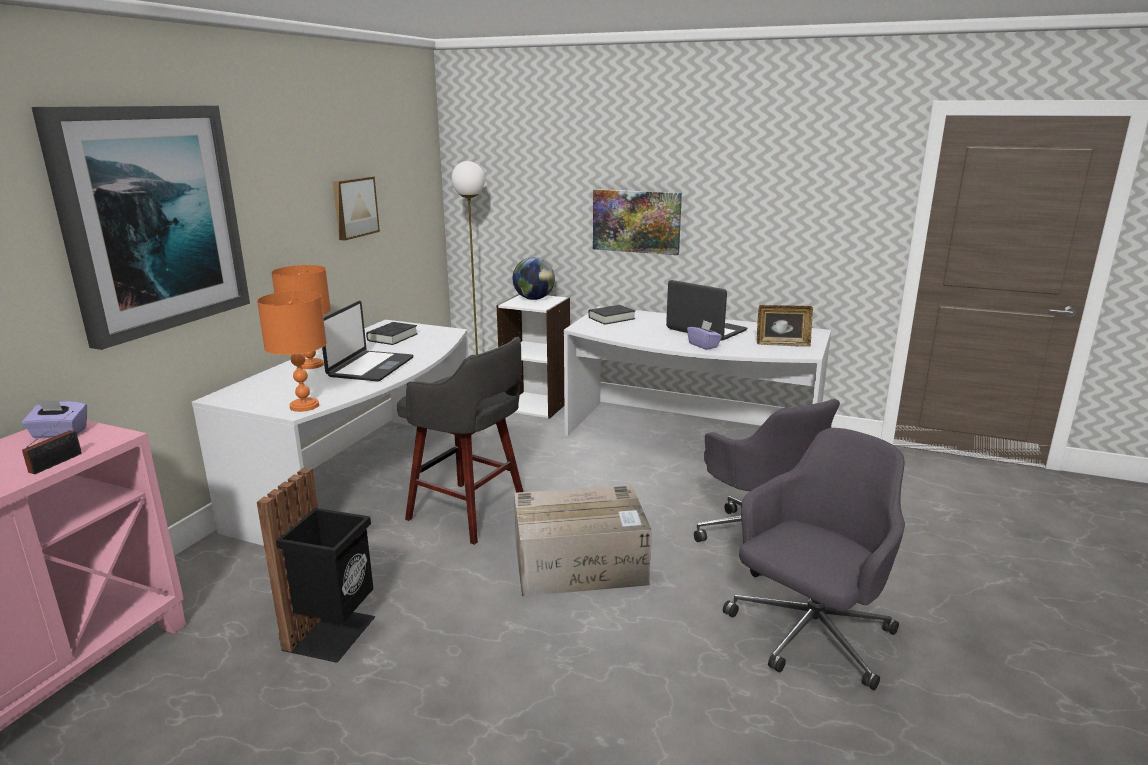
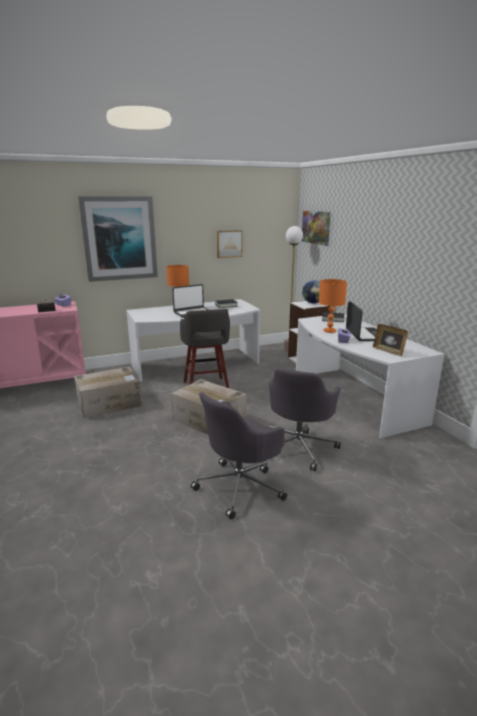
camera: 45 degrees right, 0 degrees up
(304, 406) = (147, 319): orange table lamp -> orange table lamp (329, 331)
(334, 633) = (110, 403): black trash can -> cardboard box
(636, 221) = (362, 266): picture -> picture (316, 227)
(809, 635) = (240, 487): grey office chair -> grey office chair turned 135 degrees clockwise

